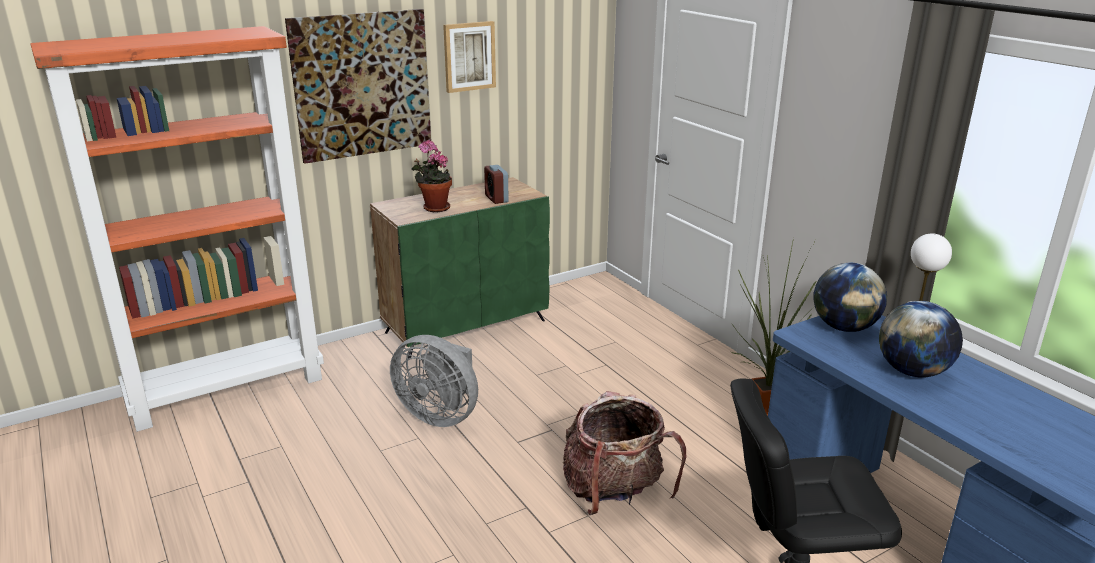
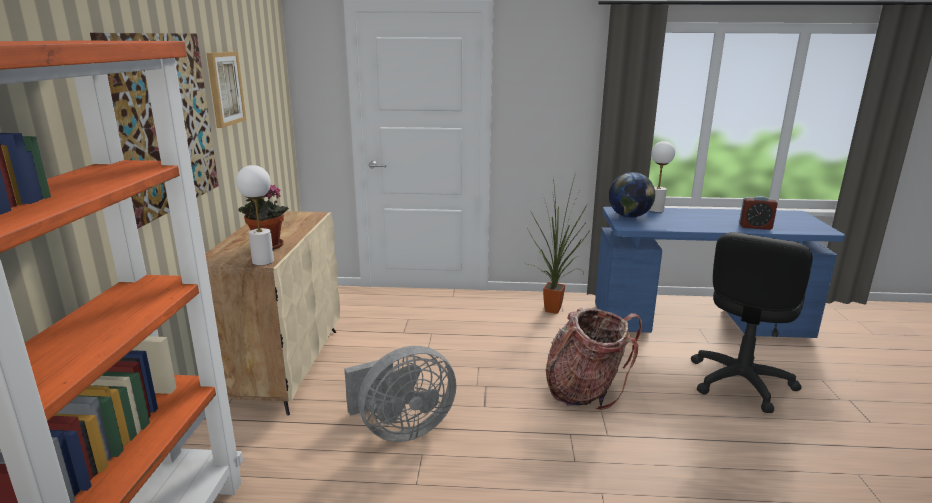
camera: 55 degrees left, 5 degrees down
(404, 218) = (263, 261): none -> white table lamp
(466, 326) = (284, 366): green cabinet -> beige cabinet
(496, 199) = (297, 225): alarm clock -> alarm clock (755, 227)
(913, 372) = (692, 220): globe -> none

